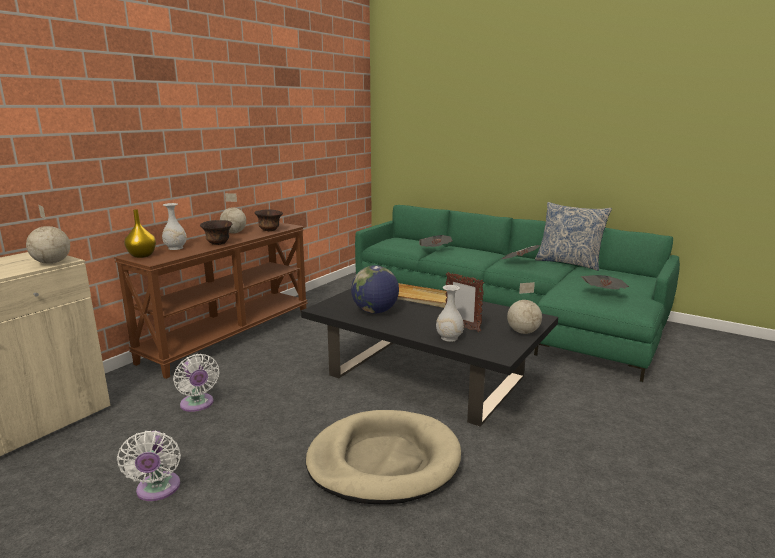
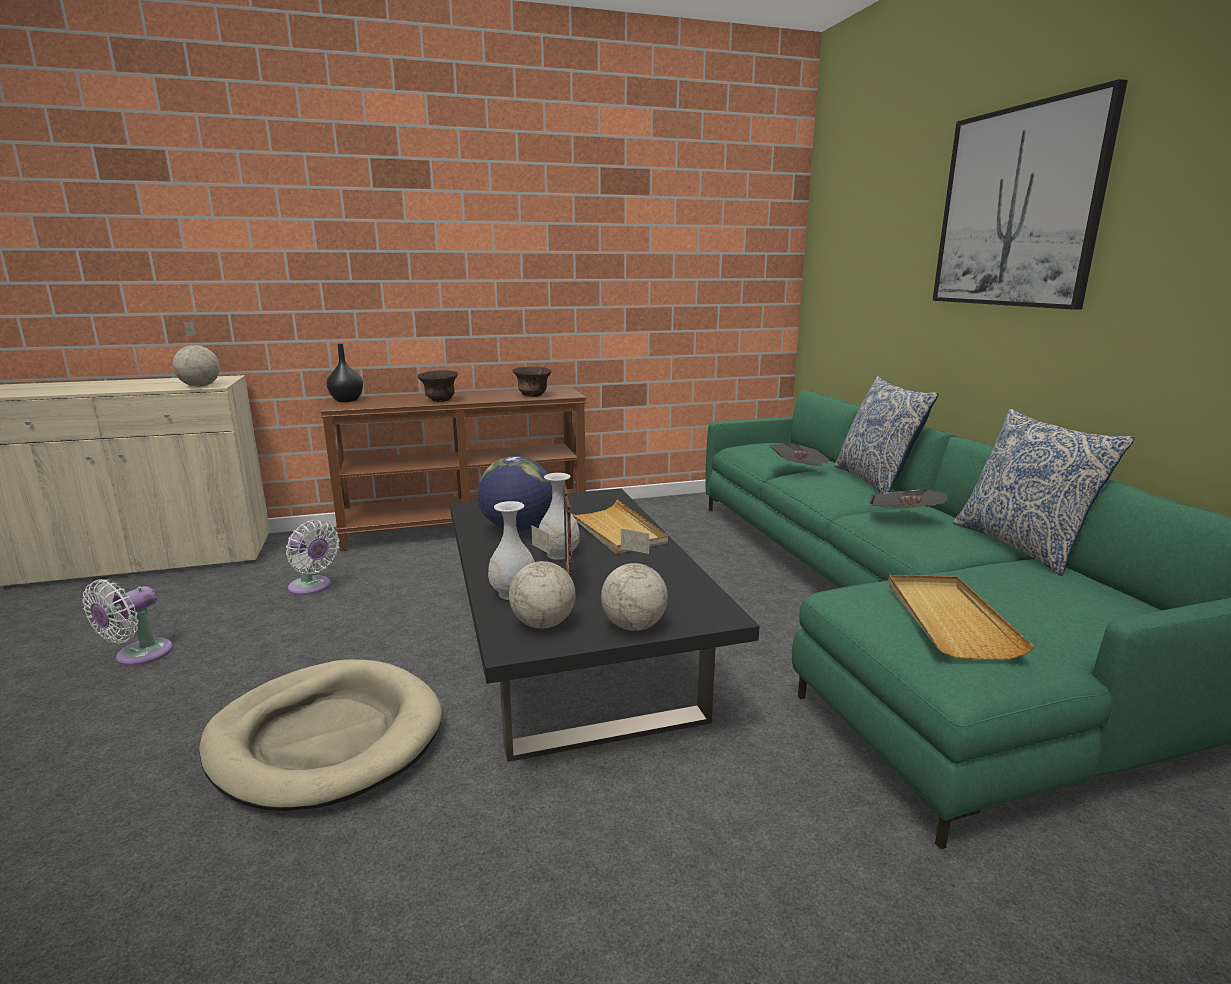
camera: 40 degrees right, 0 degrees up
(142, 255) = (347, 400): yellow vase -> black vase
(175, 248) = (393, 398): white vase -> white vase (558, 554)
(198, 405) = (312, 587): white fan -> white fan turned 60 degrees counterclockwise
(234, 233) = (491, 392): globe -> globe (543, 624)
(473, 248) = (875, 481): none -> pillow
(527, 106) = (1018, 208): none -> picture
(603, 294) = (948, 619): newspaper -> beige tray

